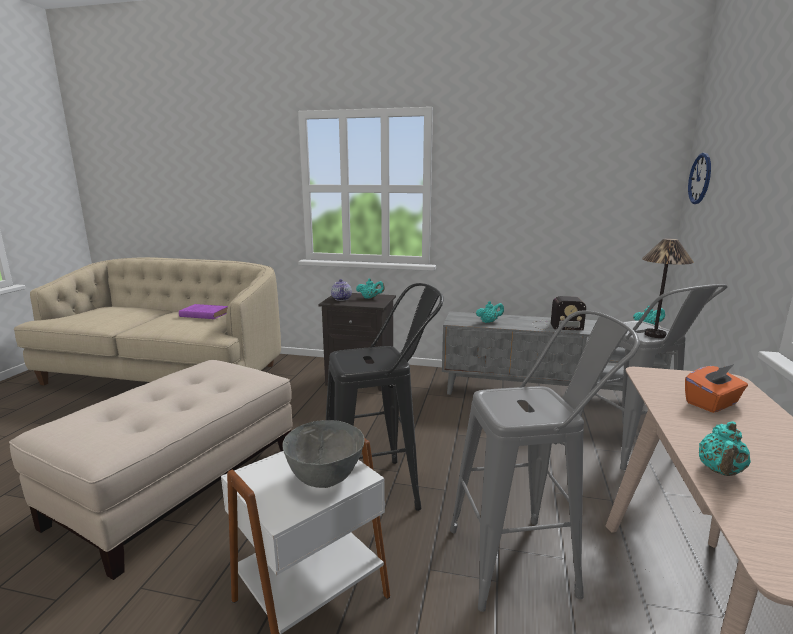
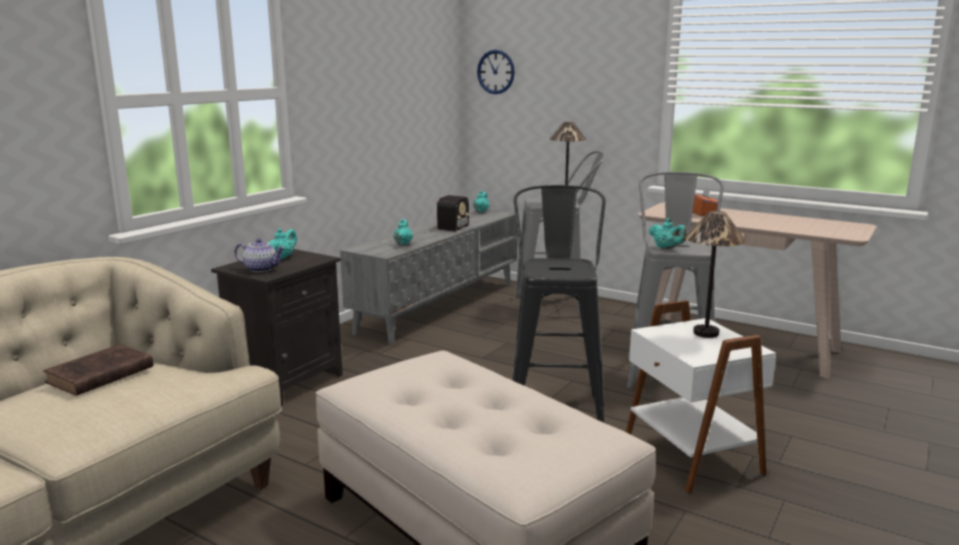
camera: 70 degrees left, 0 degrees up
(203, 314) = (98, 376): purple book -> brown book
(324, 479) = (706, 333): grey bowl -> table lamp
(720, 471) = (779, 227): turquoise teapot -> turquoise teapot (666, 248)

